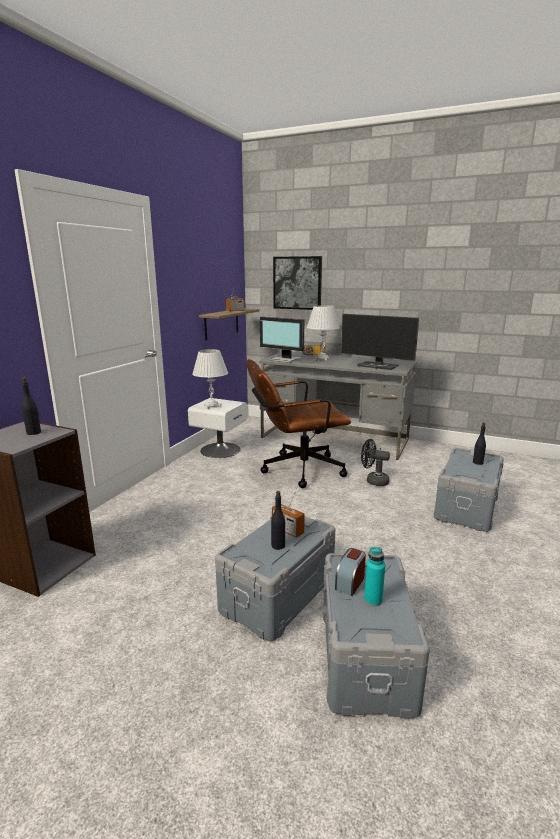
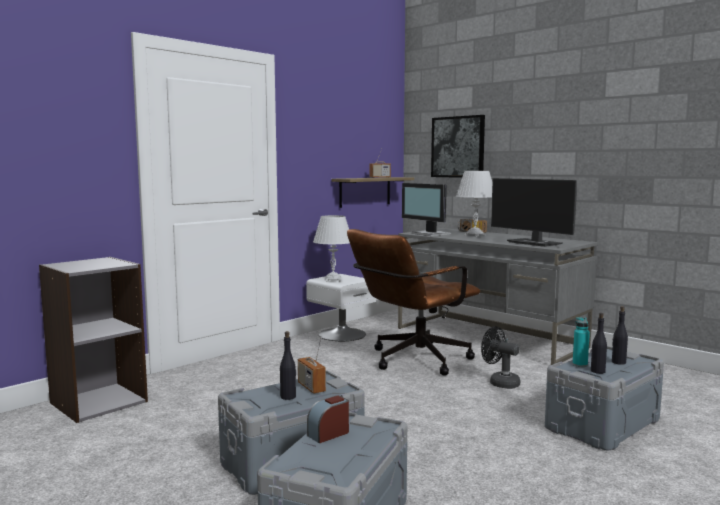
camera: 20 degrees right, 10 degrees down
(34, 432) = (103, 263): black bottle -> black bottle (598, 371)
(295, 470) = (412, 361): brown office chair -> brown office chair turned 45 degrees counterclockwise
(373, 600) = (337, 450): turquoise bottle -> turquoise bottle (580, 365)

